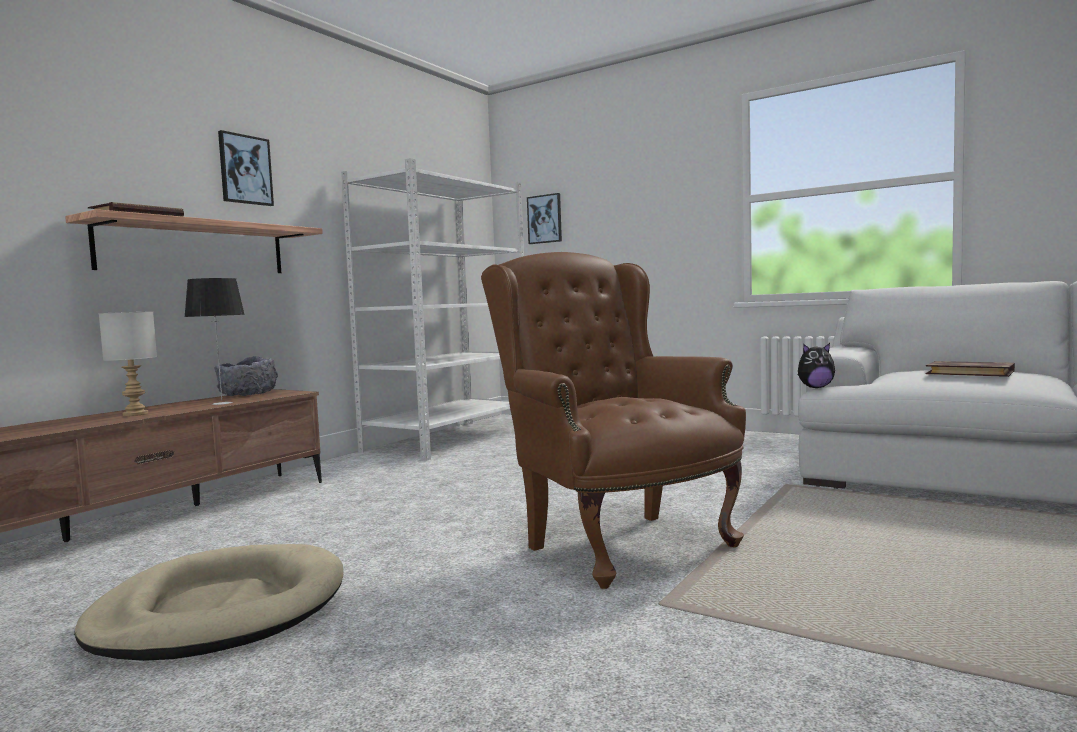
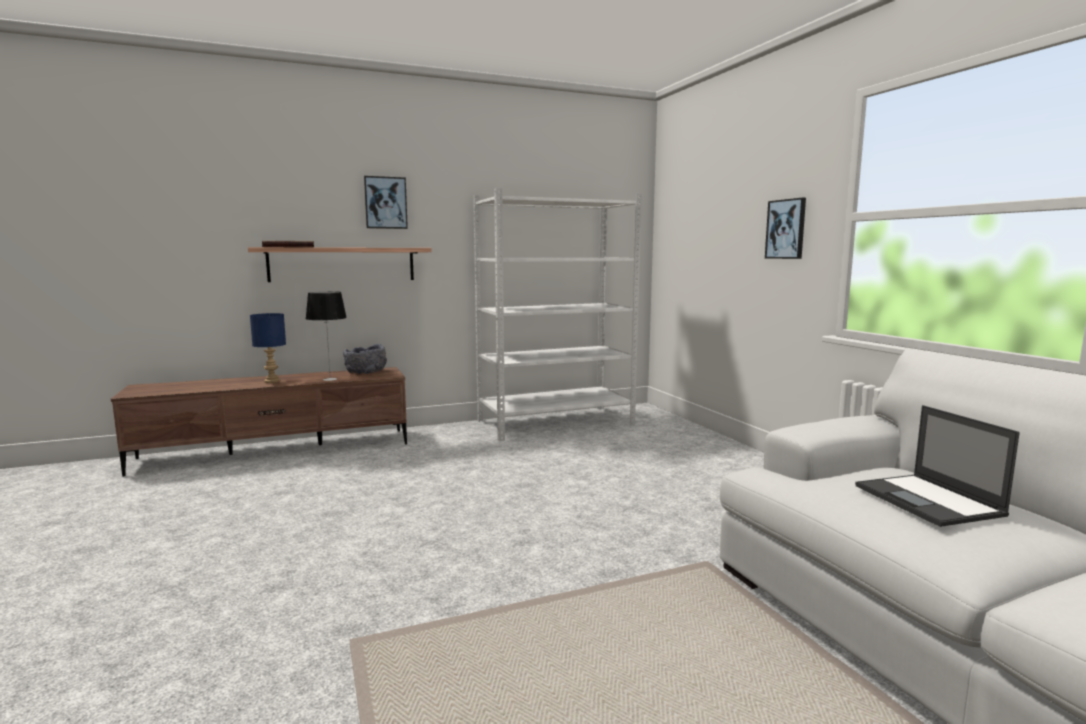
camera: 35 degrees right, 5 degrees up
(135, 414) = (271, 381): grey table lamp -> blue table lamp
(220, 610) = (187, 532): beige dog bed -> none
(545, 219) = (686, 224): picture -> picture (786, 229)
(617, 541) = (450, 568): brown armchair -> none
(815, 388) = (753, 467): plush toy -> none
(970, 372) = (929, 501): book -> laptop

